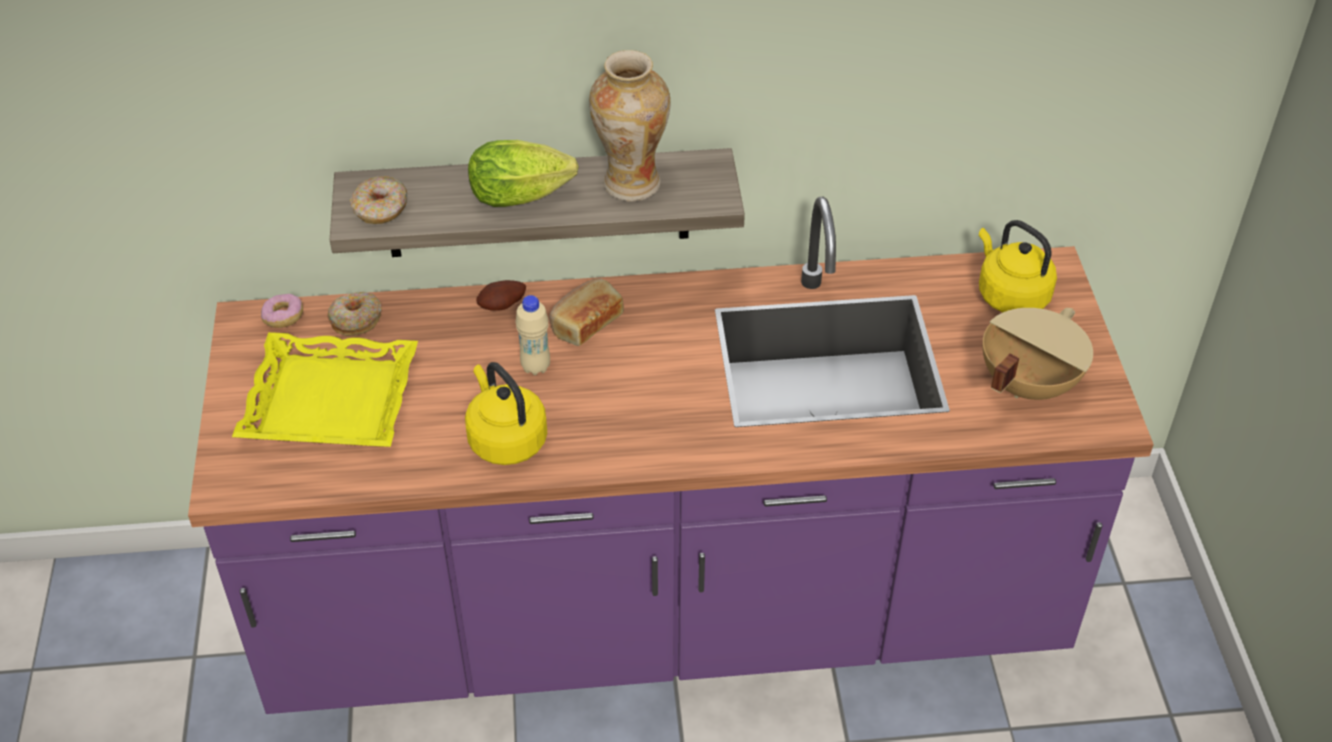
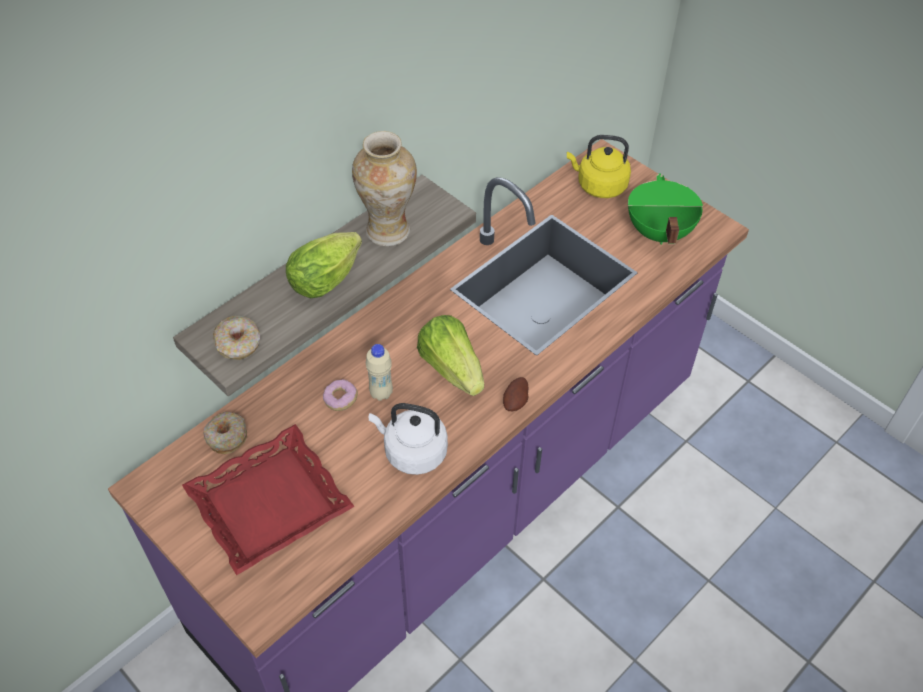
camera: 40 degrees left, 5 degrees up
(283, 318) = (172, 468): donut -> donut (340, 400)
(329, 402) = (270, 505): yellow tray -> red tray
(503, 306) = (318, 366): potato -> potato (516, 402)
(505, 439) = (412, 452): yellow kettle -> white kettle
(585, 323) = (382, 345): bread -> none
(631, 386) = (452, 368): none -> lettuce
(1026, 383) = (658, 232): beige cooking pot -> green cooking pot

